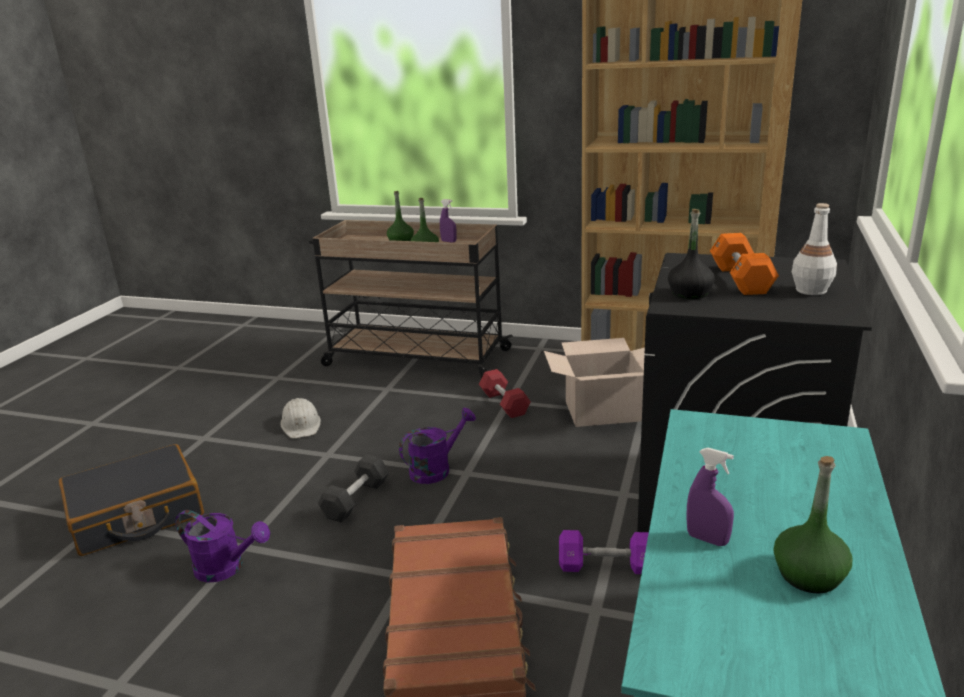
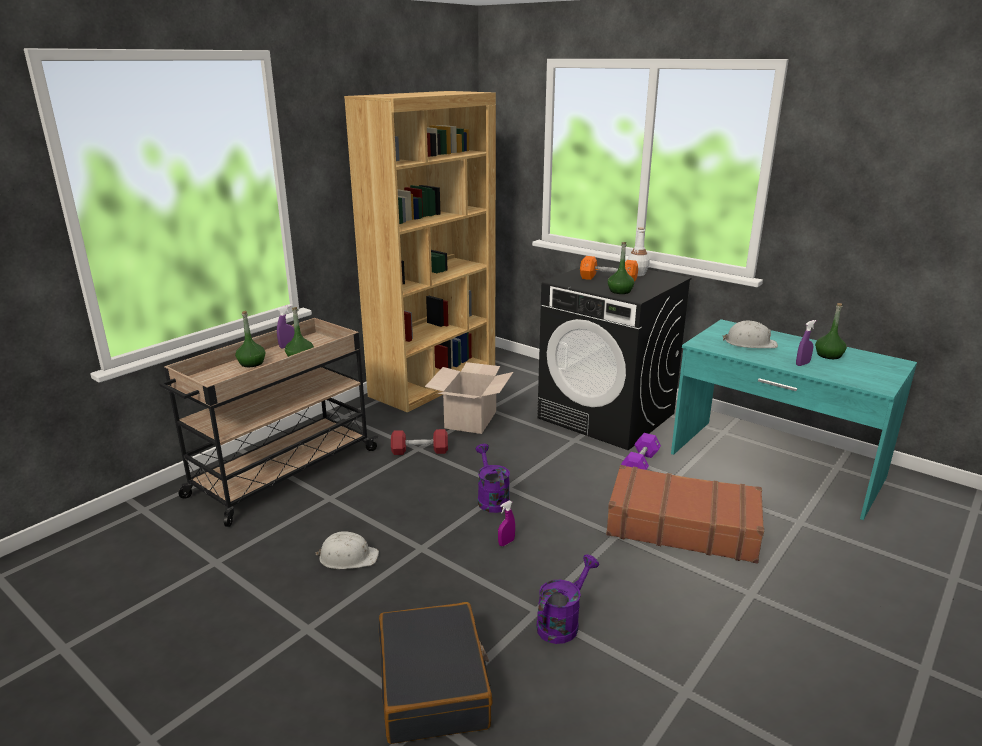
camera: 70 degrees left, 0 degrees up
(356, 499) = (506, 542): black dumbbell -> purple spray bottle
(690, 293) = (620, 291): black bottle -> green bottle
(761, 470) = (750, 343): none -> white hard hat

